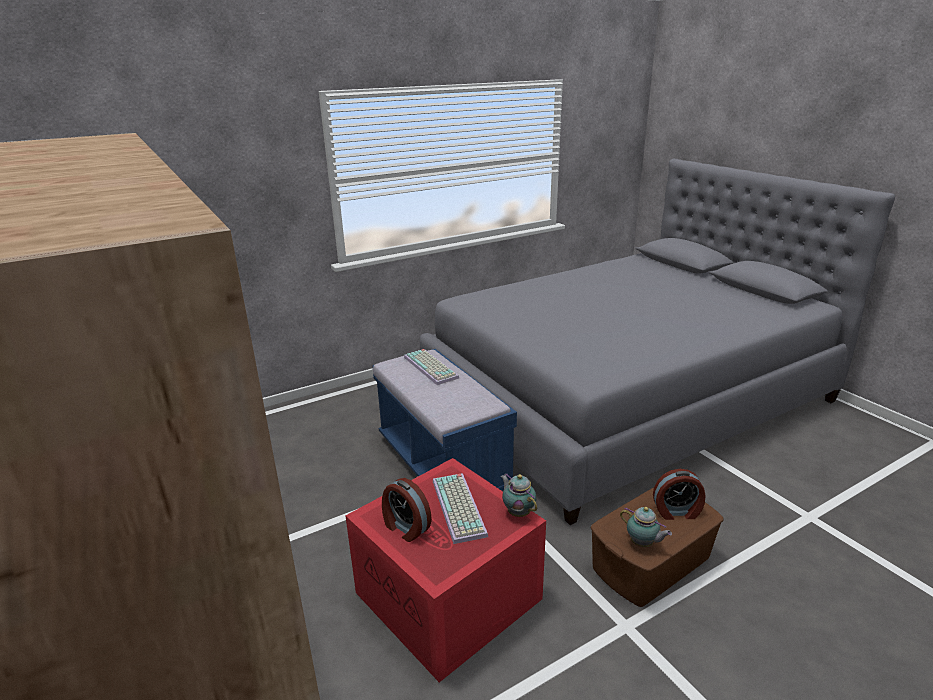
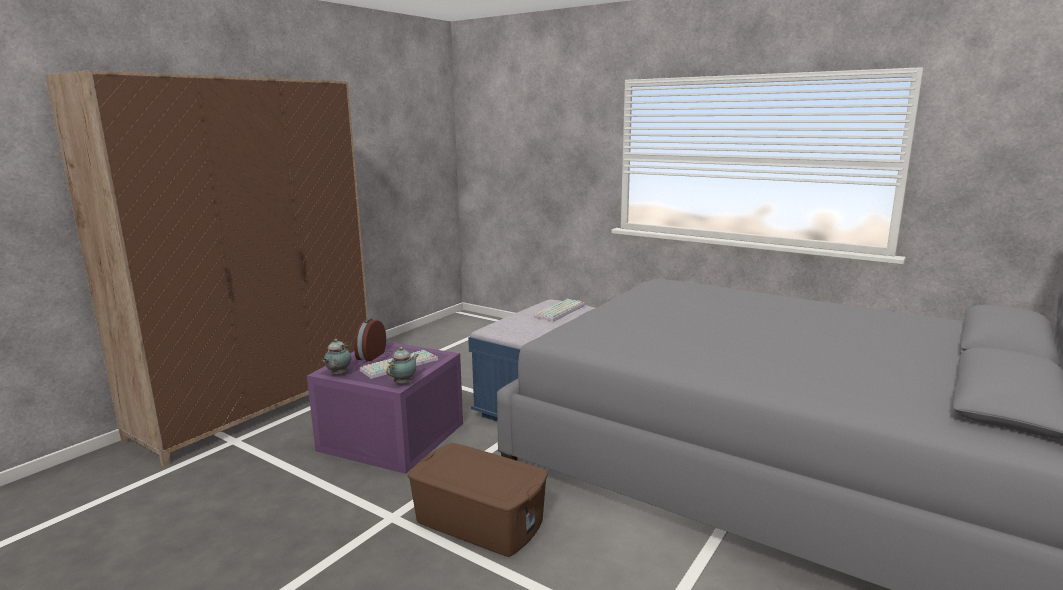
camera: 65 degrees right, 10 degrees down
(451, 596) = (392, 438): red storage box -> purple storage box
(642, 544) = (440, 468): teapot -> teapot (338, 374)
(677, 512) = (499, 481): alarm clock -> none

